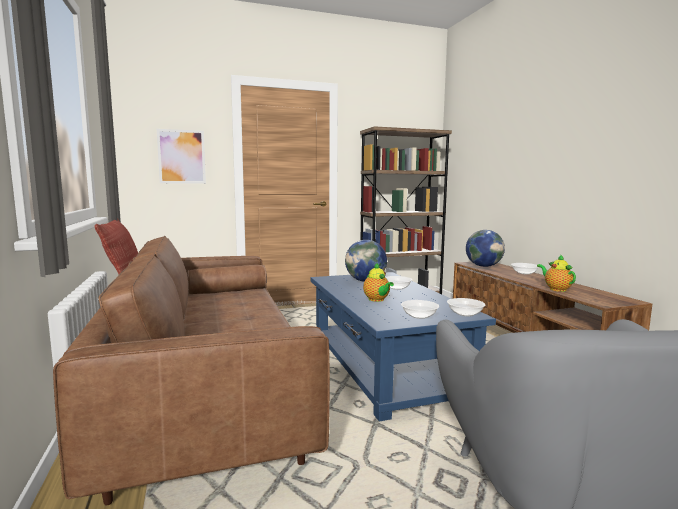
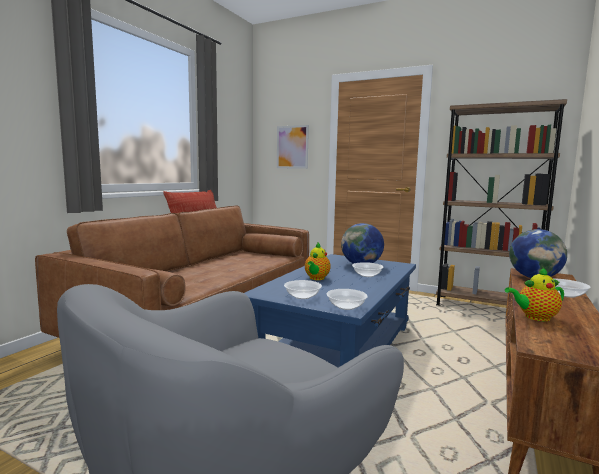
camera: 45 degrees right, 0 degrees up
(556, 289) = (534, 317): teapot -> teapot turned 120 degrees counterclockwise

